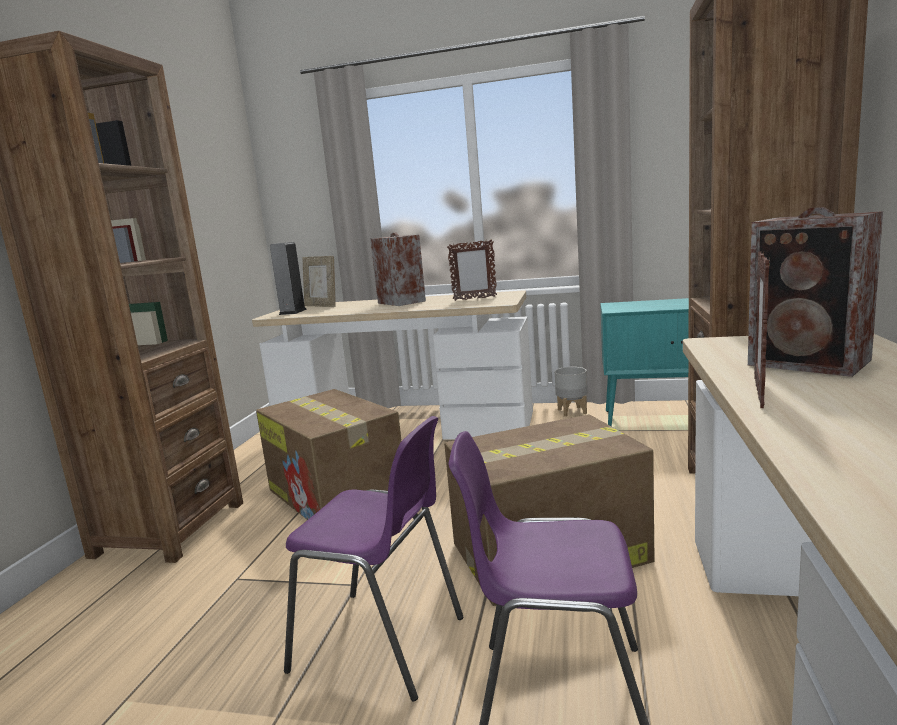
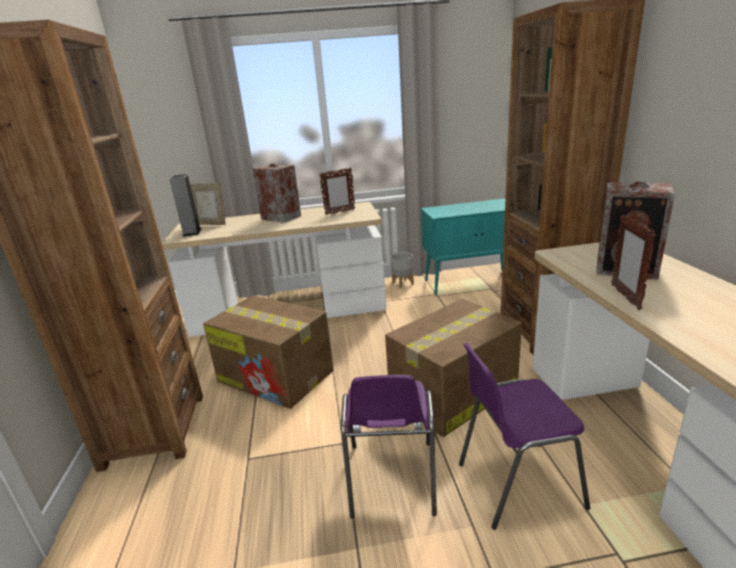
camera: 20 degrees left, 10 degrees up
(382, 644) = (391, 480): purple chair -> purple chair turned 90 degrees clockwise

